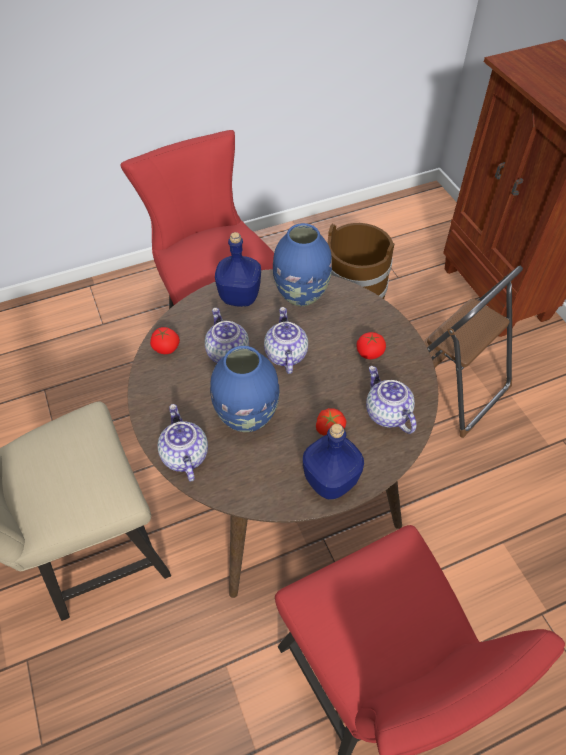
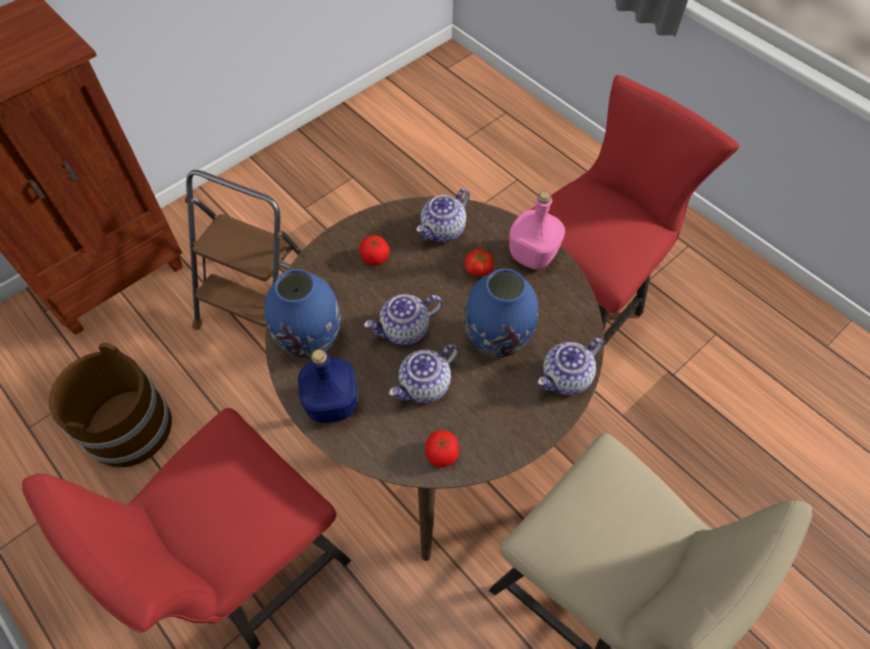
camera: 110 degrees left, 5 degrees up
(331, 480) = (531, 255): blue bottle -> pink bottle

